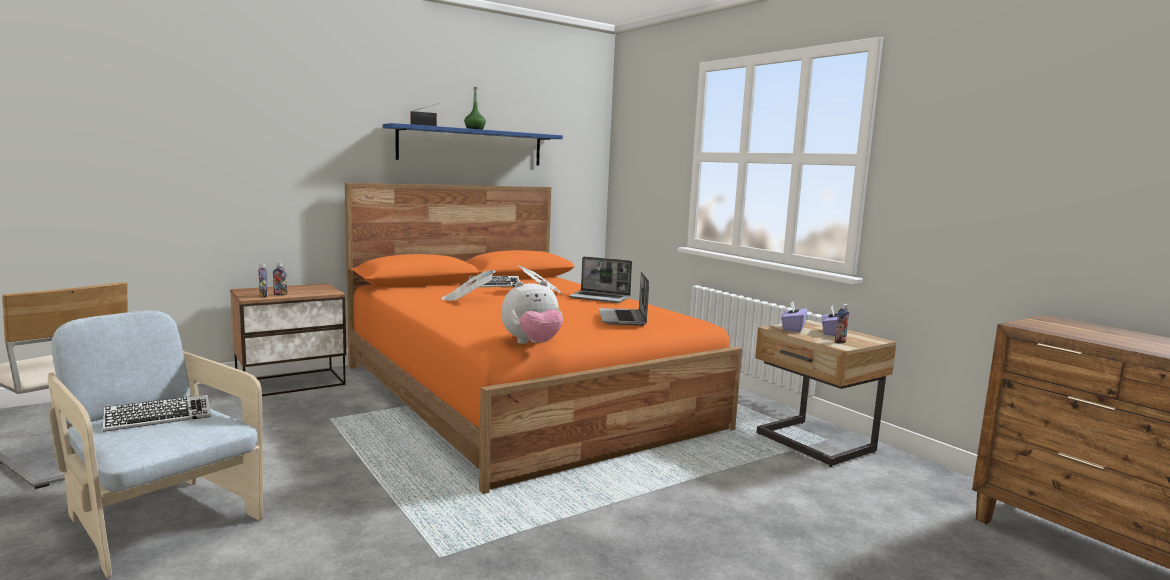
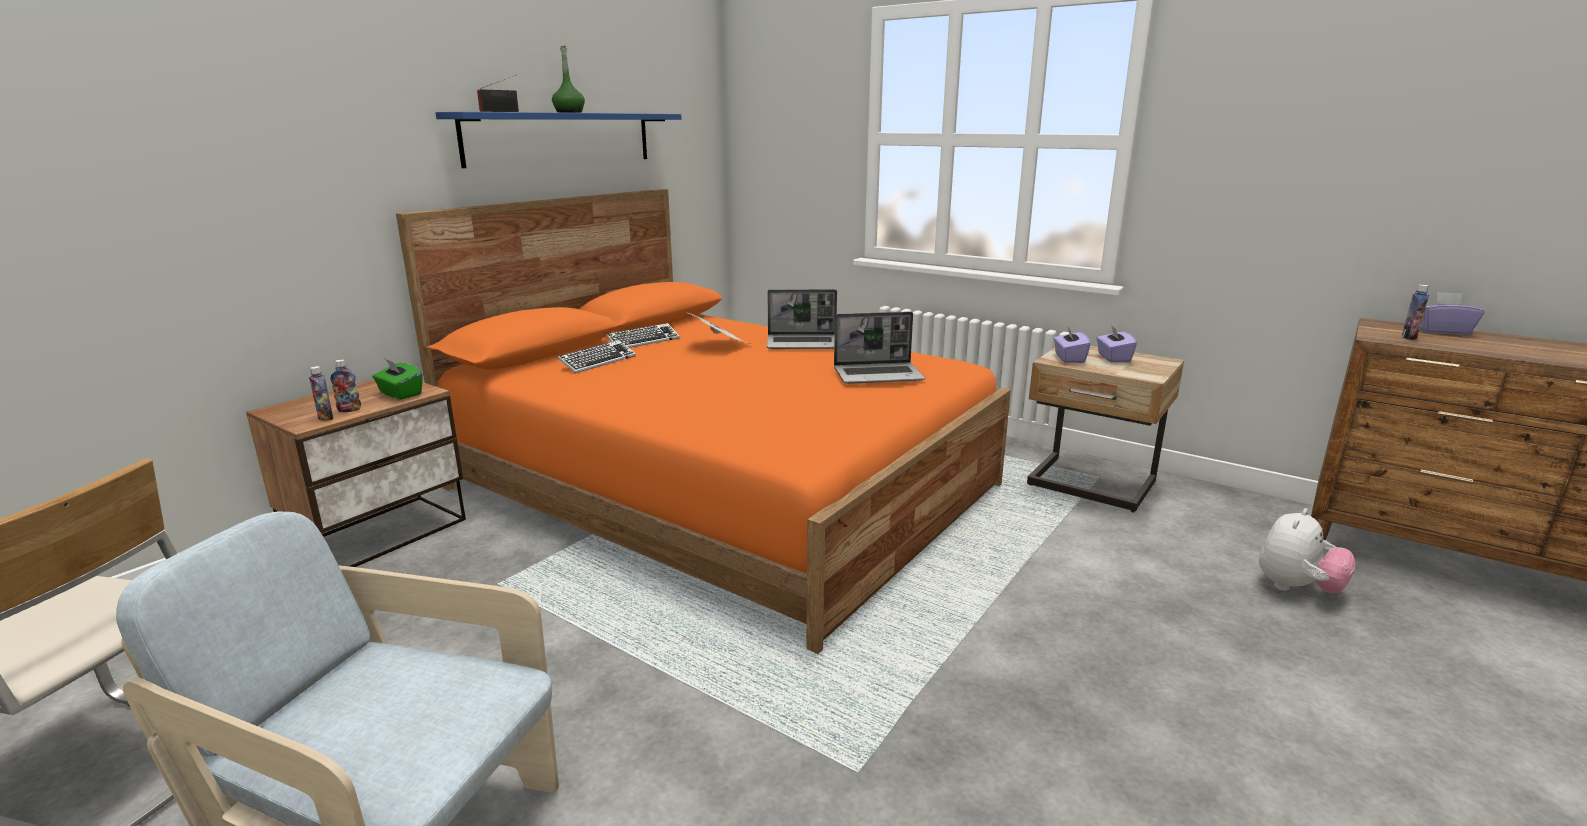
camera: 20 degrees left, 10 degrees up
(158, 418) = (369, 699): keyboard -> keyboard (598, 362)
(316, 291) = (400, 394): none -> green tissue box
(468, 299) = (646, 374): newspaper -> none
(532, 344) = (835, 441): plush toy -> plush toy (1296, 588)
(623, 318) = (879, 375): laptop -> laptop turned 75 degrees counterclockwise
(840, 342) = (1139, 370): bottle -> bottle (1409, 337)
(1103, 329) = (1441, 331): none -> purple tissue box

